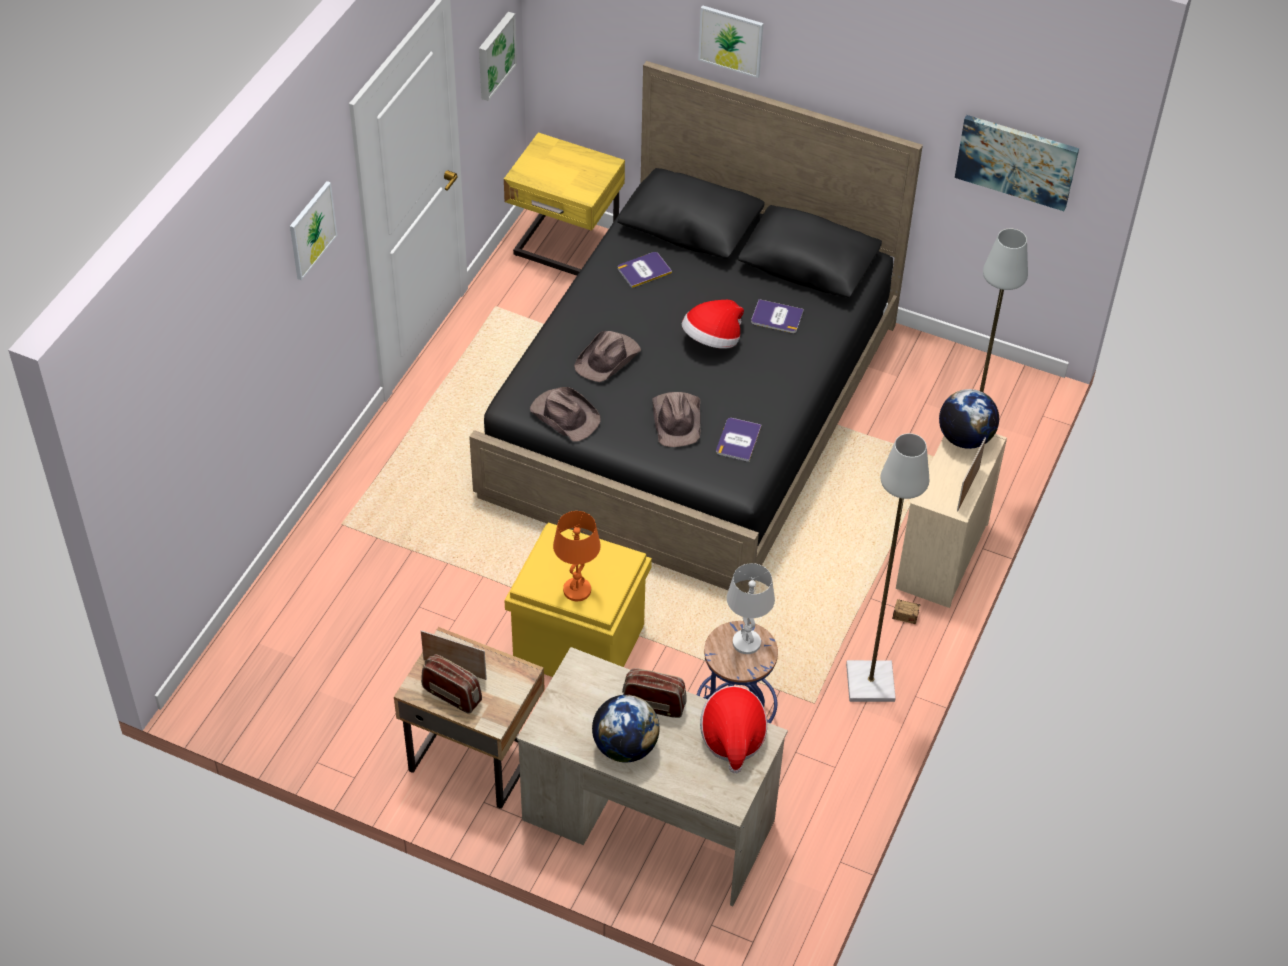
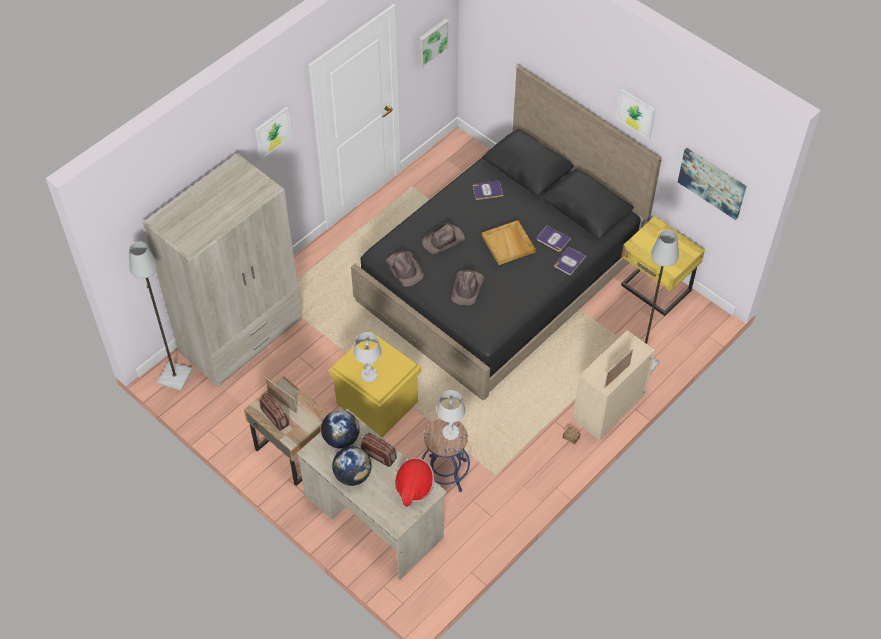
camera: 20 degrees right, 5 degrees up
(311, 599) = (241, 336): none -> beige wardrobe
(565, 249) = (466, 161): yellow nightstand -> yellow nightstand (655, 290)
(577, 590) = (369, 375): orange table lamp -> white table lamp
(712, 340) = (509, 244): hat -> beige tray
(731, 40) = (564, 67): picture -> picture (636, 113)
(738, 440) = (497, 309): book -> book (569, 261)
(871, 683) = (533, 472): grey floor lamp -> grey floor lamp (175, 377)
(965, 438) = (629, 344): globe -> globe (341, 438)

